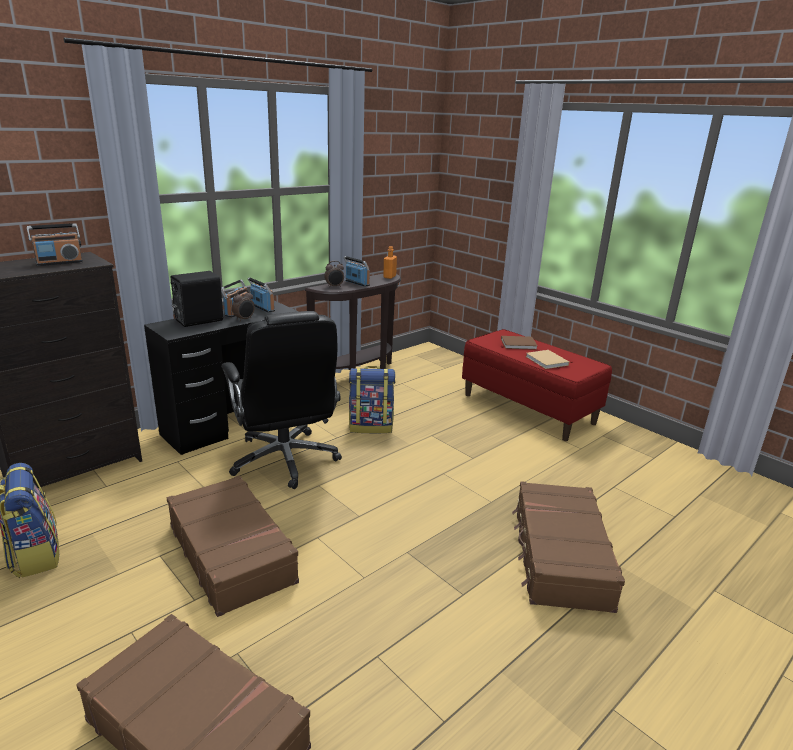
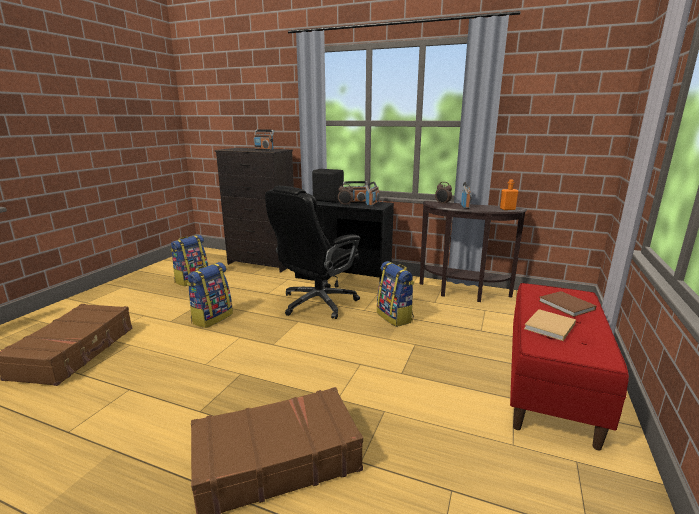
camera: 65 degrees right, 5 degrees down
(232, 553) = (212, 318): brown suitcase -> backpack

